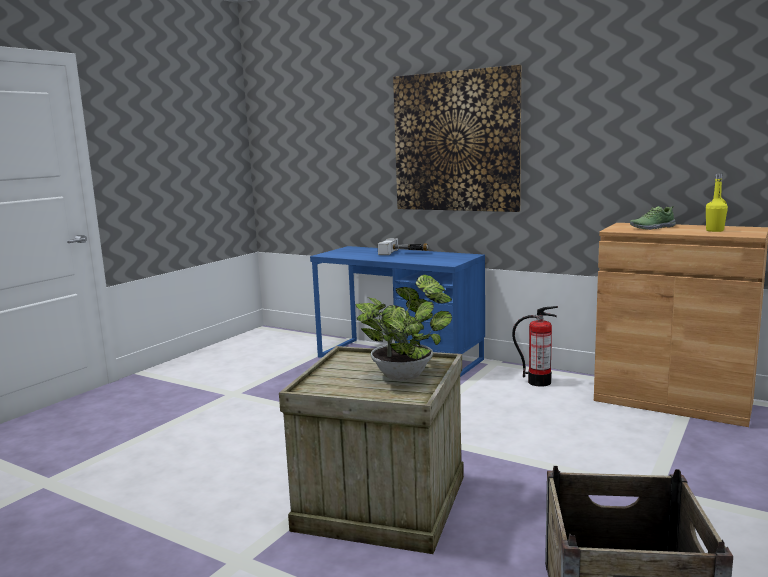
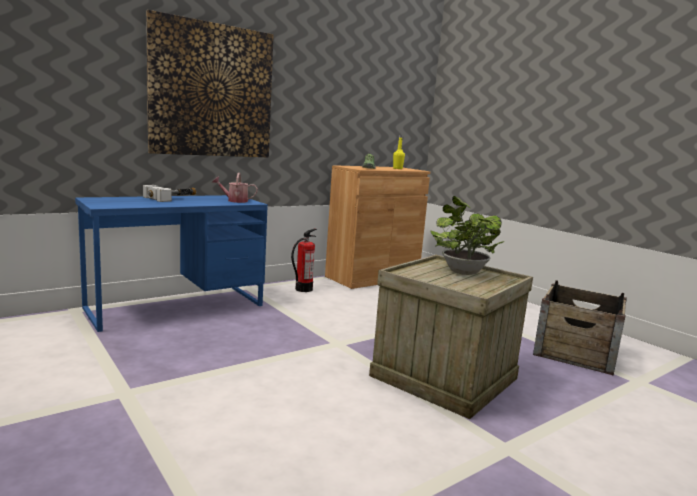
camera: 70 degrees left, 0 degrees up
(442, 260) = (234, 201): none -> watering can

